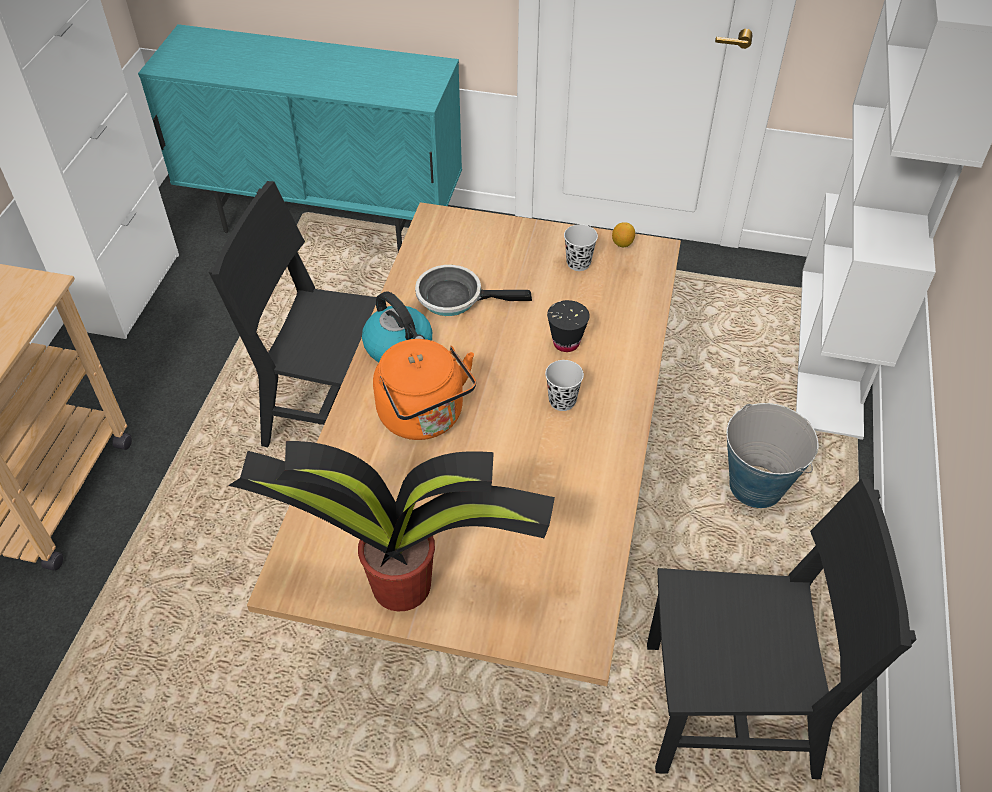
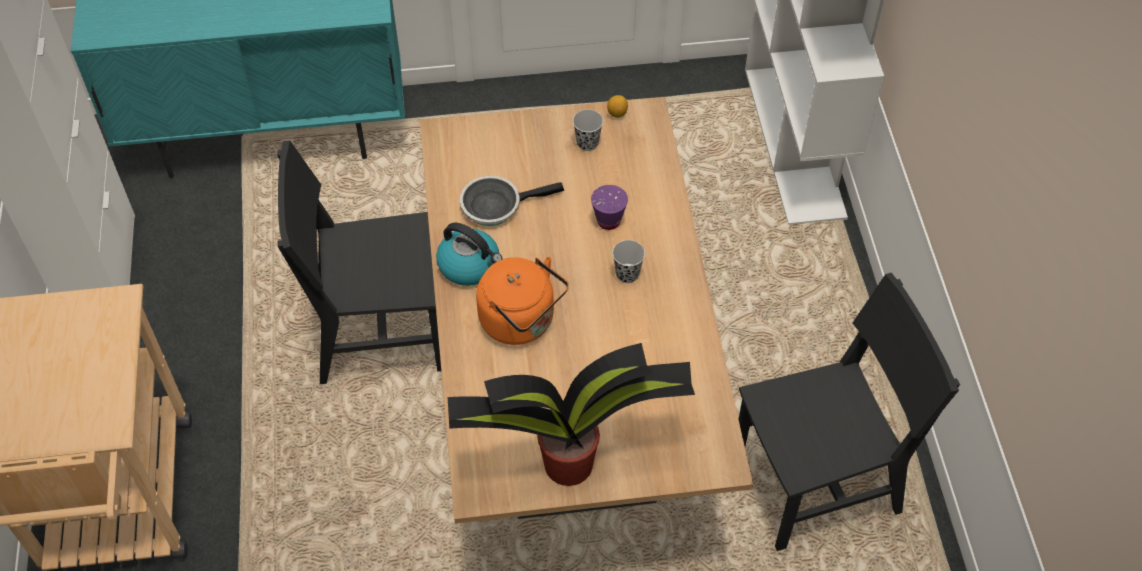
camera: 20 degrees left, 5 degrees up
(566, 343) = (608, 221): black cup -> purple cup
(755, 486) = (773, 289): bucket -> none

